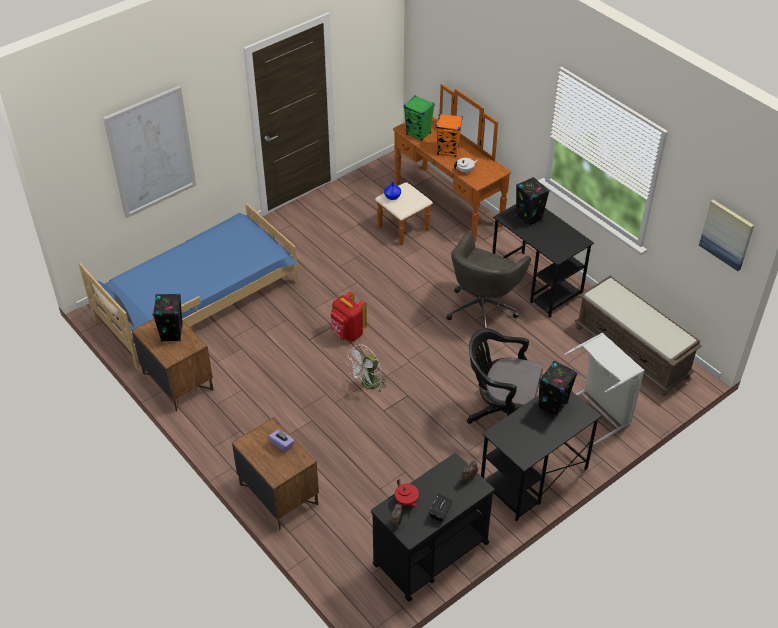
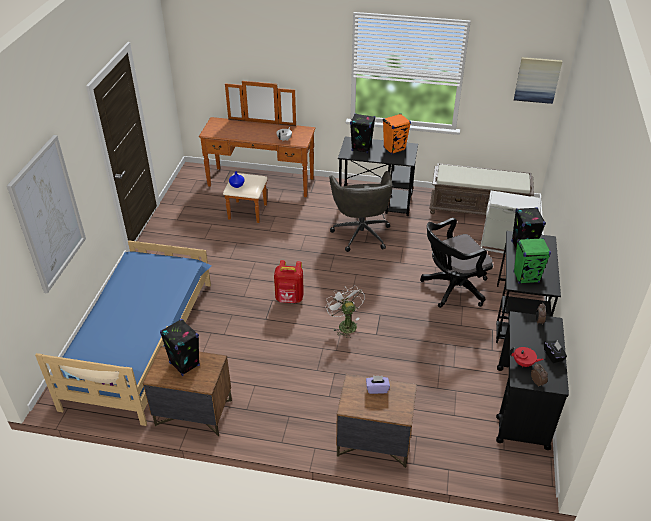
camera: 40 degrees left, 5 degrees down
(367, 385) = (345, 324): white fan -> white fan turned 150 degrees clockwise
(418, 134) = (223, 132): green speaker -> green speaker (526, 277)
(448, 151) = (257, 133): orange speaker -> orange speaker (394, 149)

